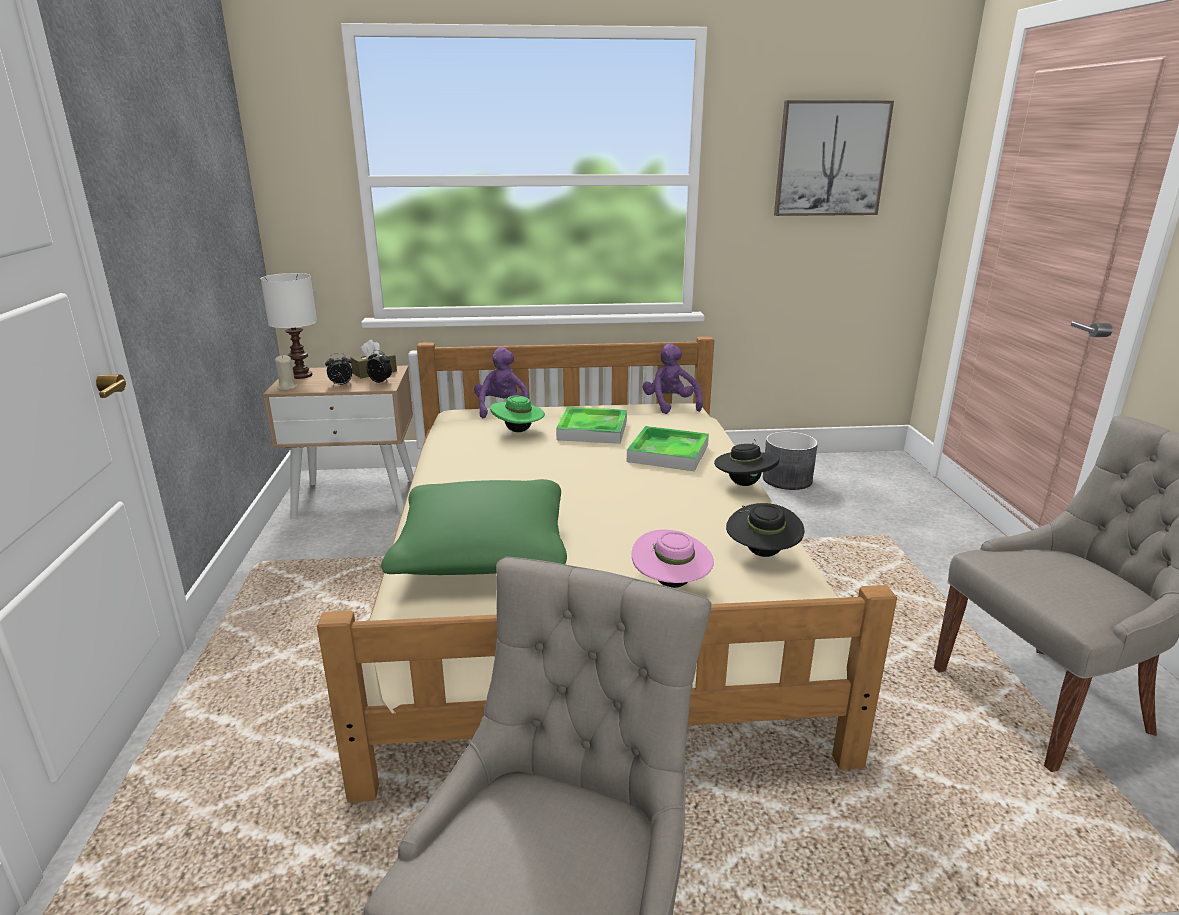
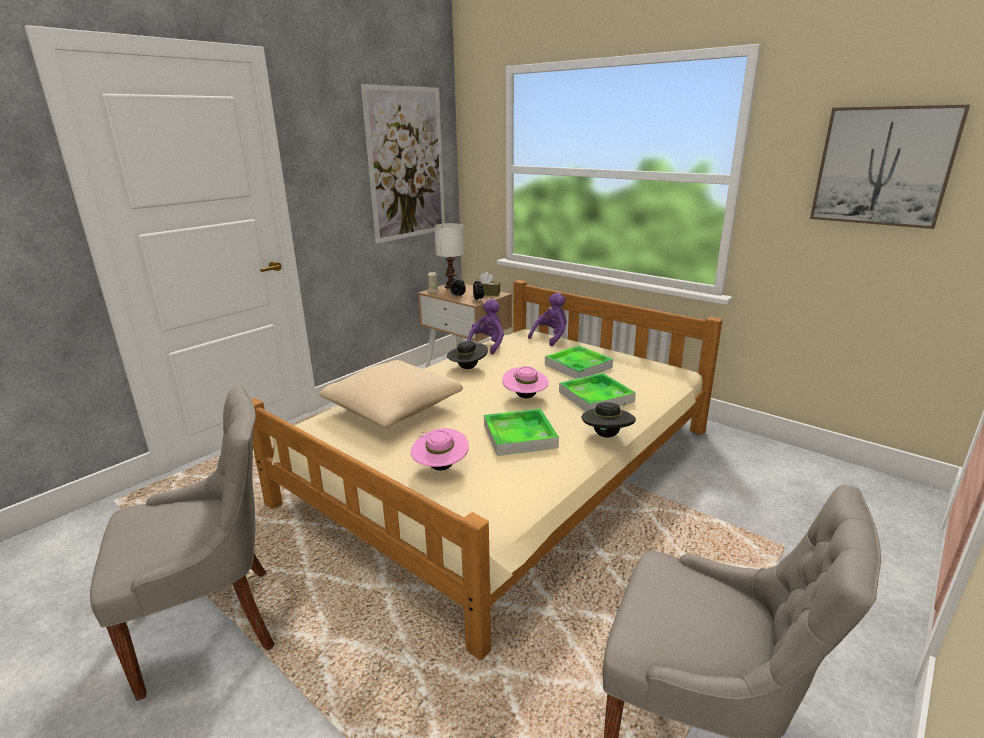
camera: 45 degrees right, 0 degrees up
(210, 178) = (406, 164): none -> picture
(482, 552) = (393, 408): green pillow -> beige pillow
(518, 431) = (534, 352): green hat -> none
(604, 479) = (525, 397): none -> pink hat
(670, 405) = (671, 367): purple plush toy -> purple plush toy (487, 345)
(678, 518) = (519, 436): none -> tray
(762, 553) = (524, 478): black hat -> black hat (467, 367)
(787, 480) = (766, 467): grey planter -> none

